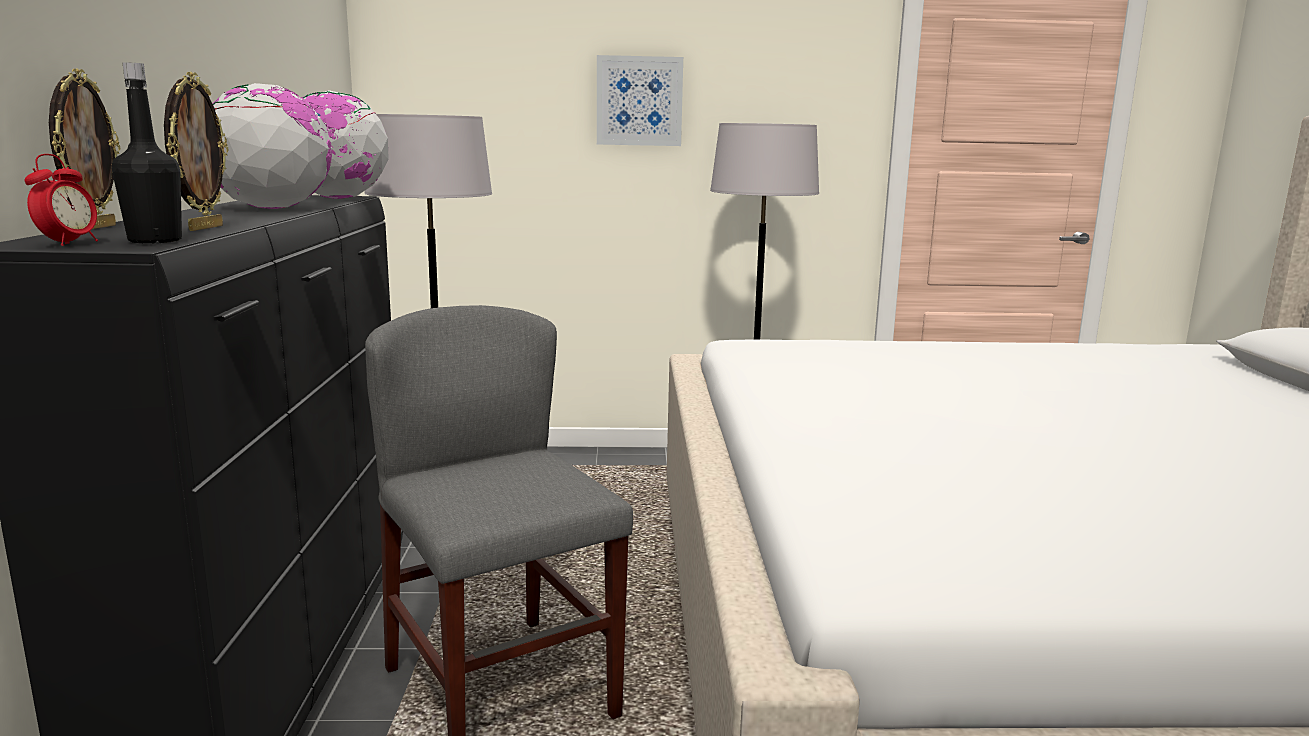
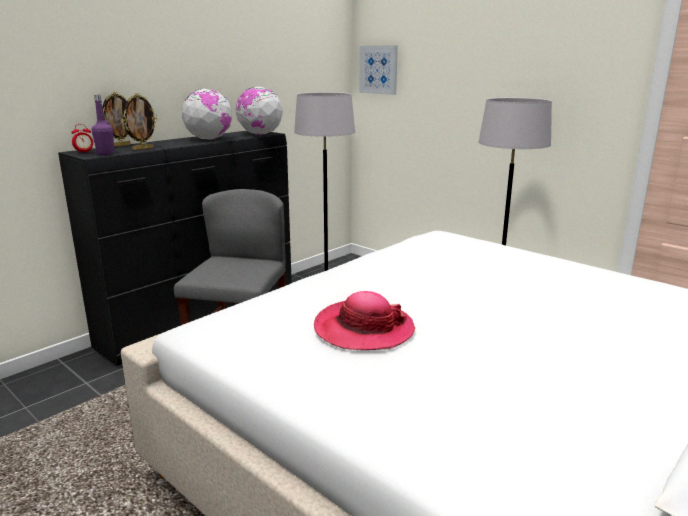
camera: 45 degrees right, 5 degrees up
(155, 241) = (105, 154): black bottle -> purple bottle
(639, 101) = (479, 80): picture -> picture (379, 70)
(1036, 475) = (363, 329): none -> hat

